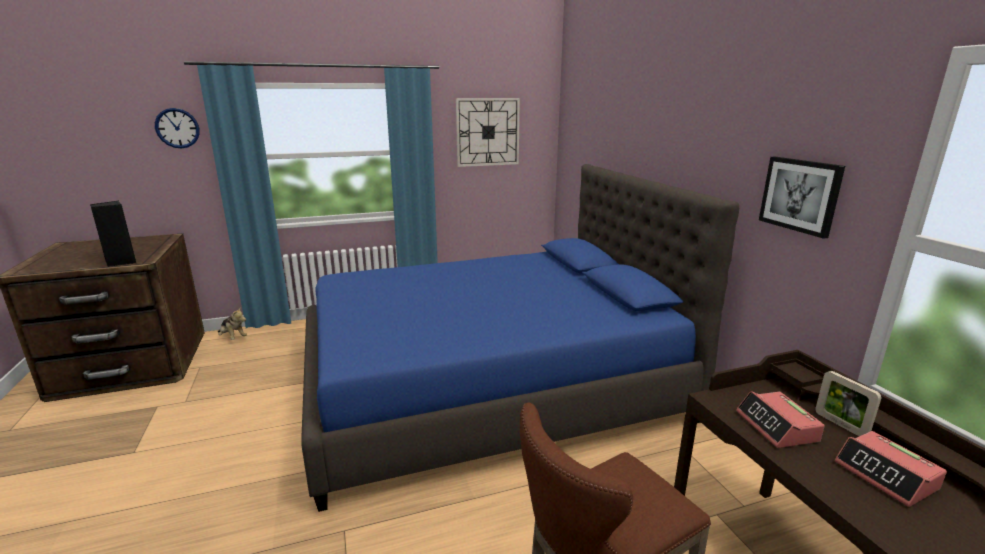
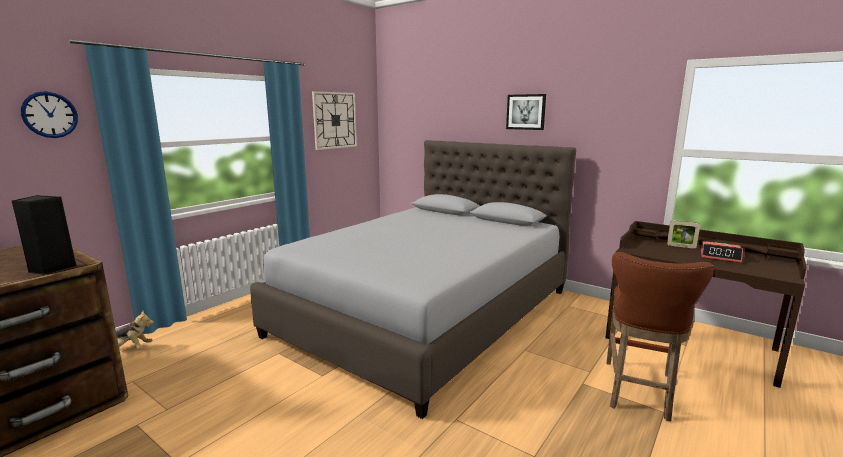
camera: 35 degrees left, 5 degrees down
(489, 387) = (427, 312): blue bed -> grey bed
(777, 427) = (665, 253): alarm clock -> none
(800, 195) = (612, 138): picture -> picture (526, 112)

